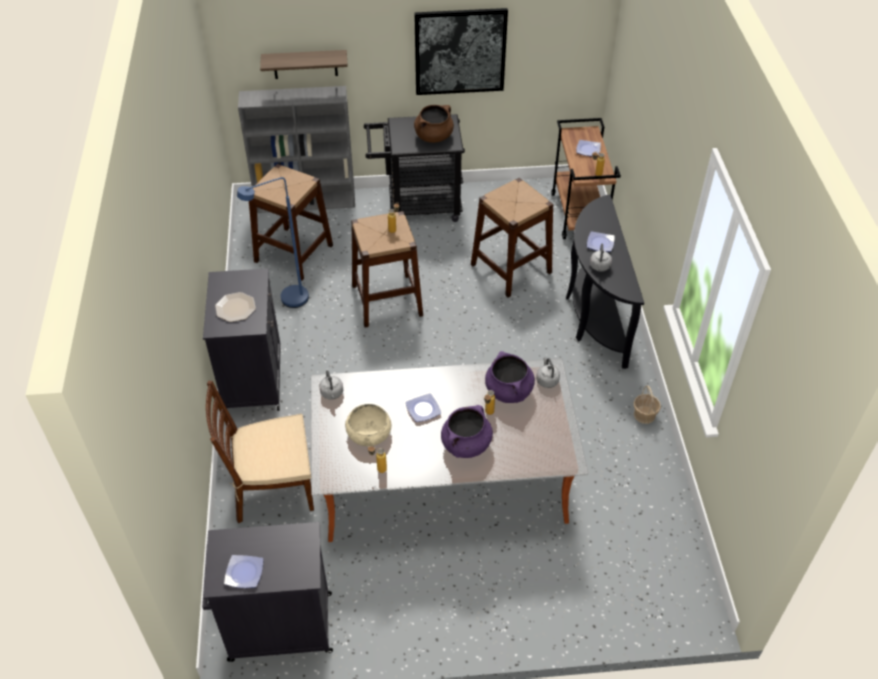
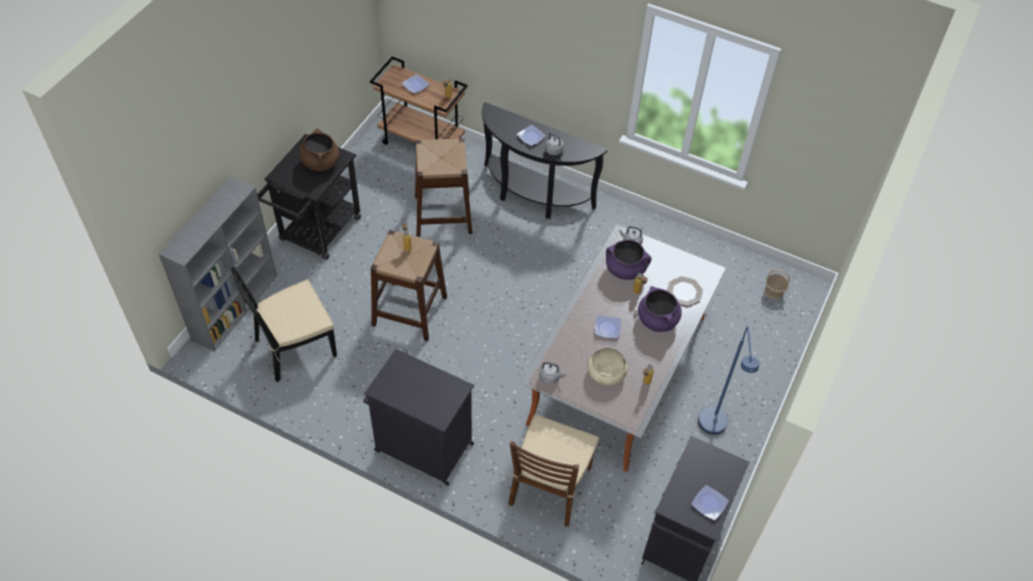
camera: 60 degrees left, 5 degrees up
(235, 307) = (426, 393): plate -> plate (684, 291)
(287, 301) = (351, 380): blue floor lamp -> blue floor lamp (713, 429)
(293, 253) = (294, 348): brown stool -> black chair
(305, 64) = (197, 184): shelf -> none
(460, 51) = (293, 78): picture -> none
(644, 415) = (643, 223): basket -> basket (774, 291)

